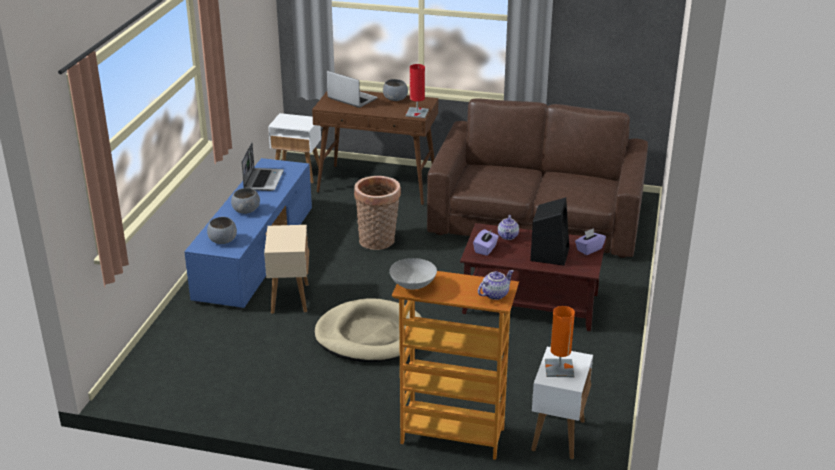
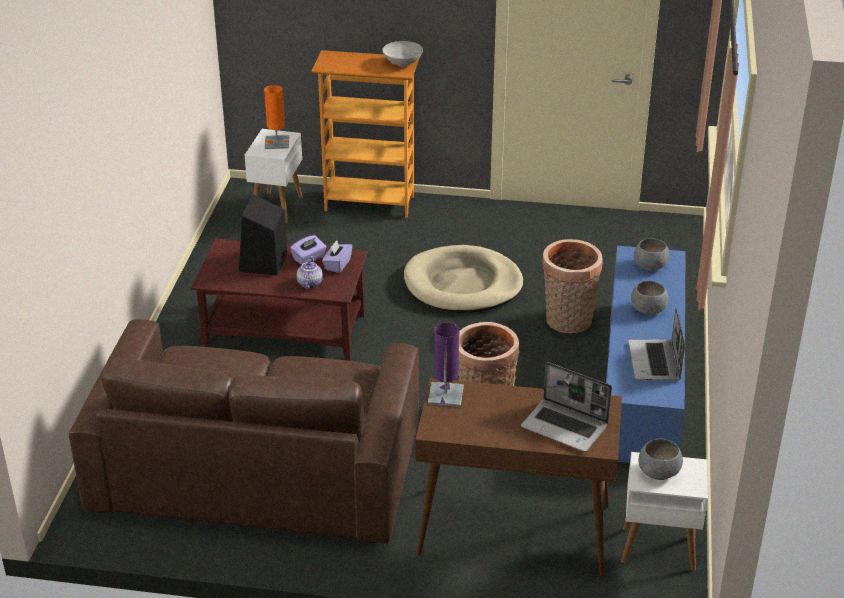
camera: 175 degrees right, 5 degrees up
(290, 298) = (567, 322): beige side table -> basket
(395, 99) = (489, 430): grey bowl -> grey bowl (658, 472)
(417, 113) = (445, 395): red table lamp -> purple table lamp
(495, 294) = (333, 60): teapot -> none
(589, 249) = (215, 271): purple tissue box -> purple tissue box (309, 259)

